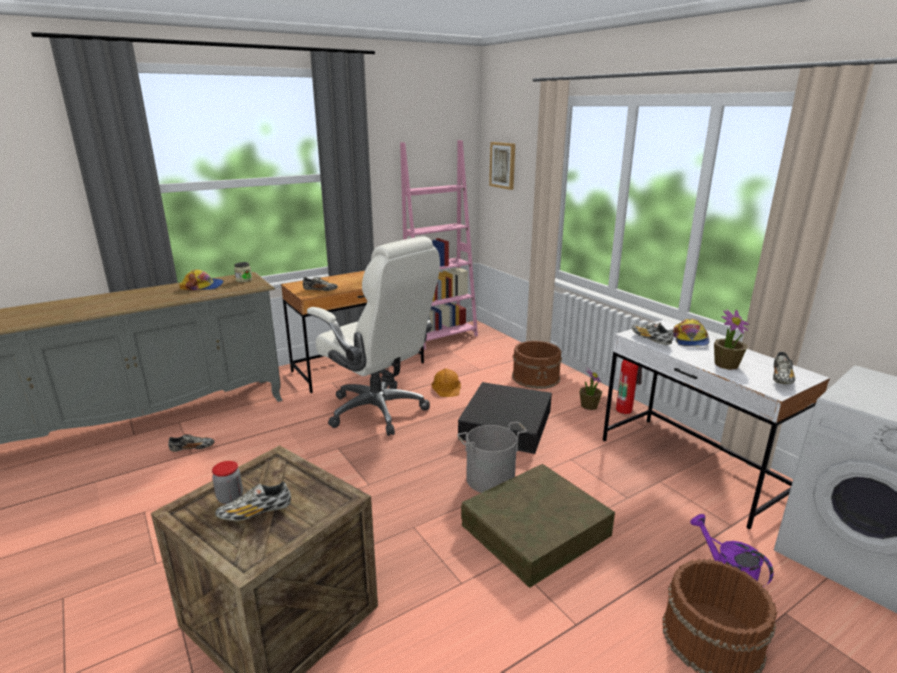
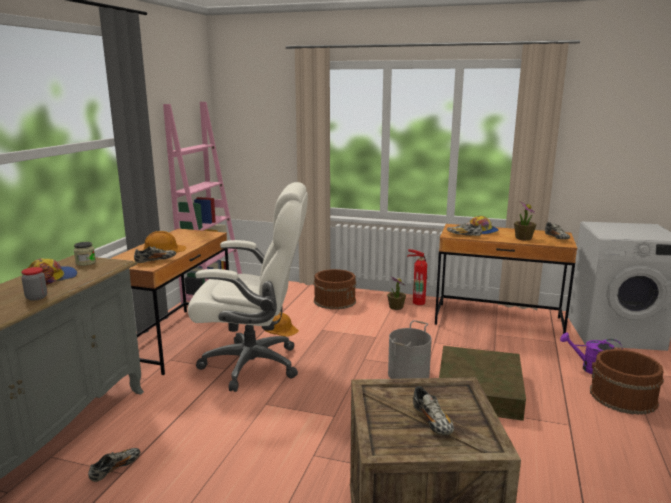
camera: 40 degrees left, 5 degrees down
(230, 498) = (394, 424): jar -> jar (36, 297)
(255, 513) = (432, 422): shoe -> shoe turned 45 degrees counterclockwise
(346, 282) = (164, 249): none -> orange hard hat
(503, 165) = (246, 123): picture -> none
(506, 424) = (364, 337): black storage box -> none
(691, 467) = (498, 321): white desk -> brown desk

